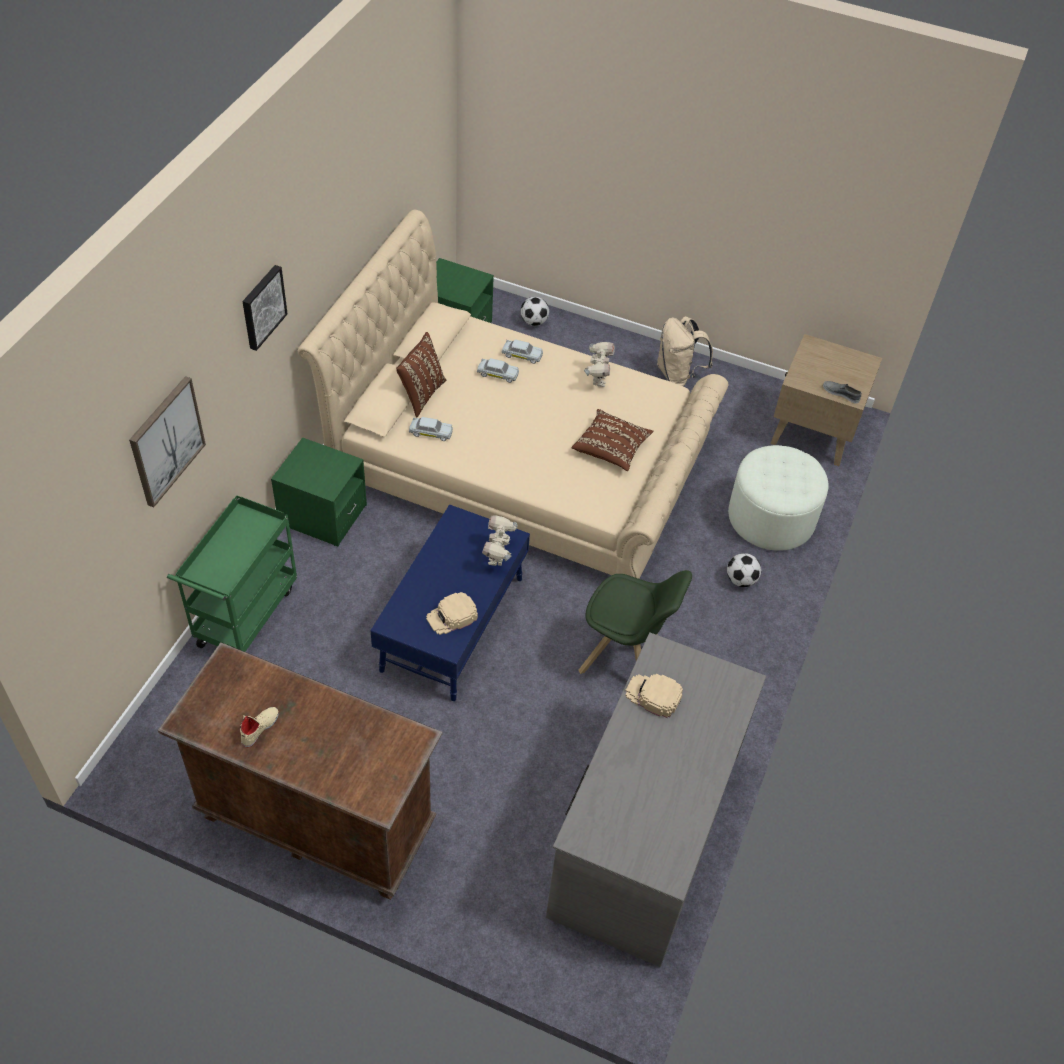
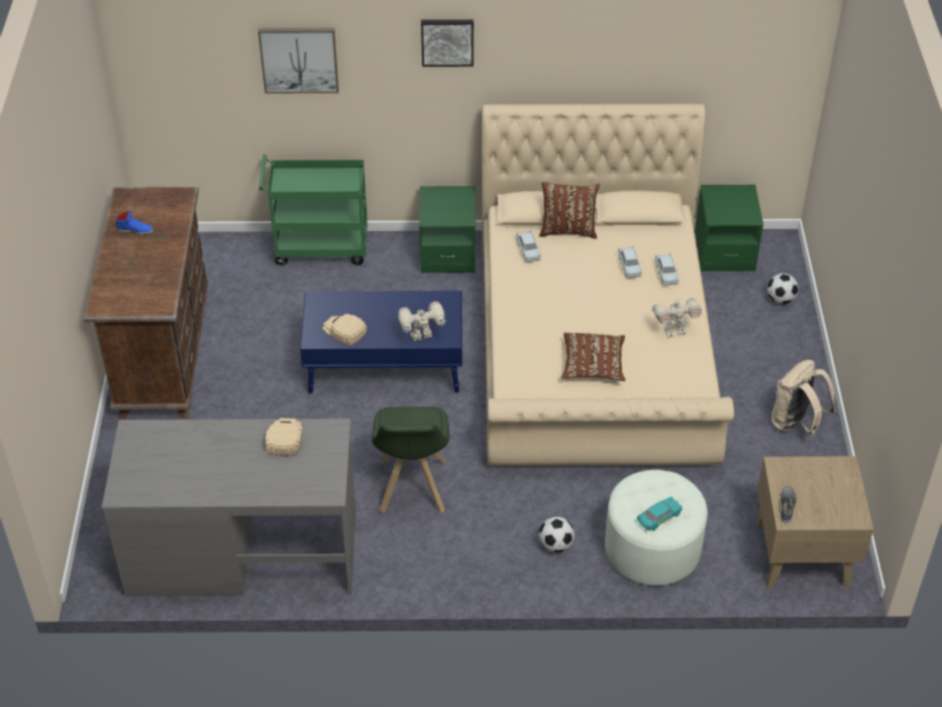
camera: 70 degrees right, 5 degrees down
(259, 728) = (135, 230): beige shoe -> blue shoe
(802, 480) = (659, 517): none -> turquoise toy car

